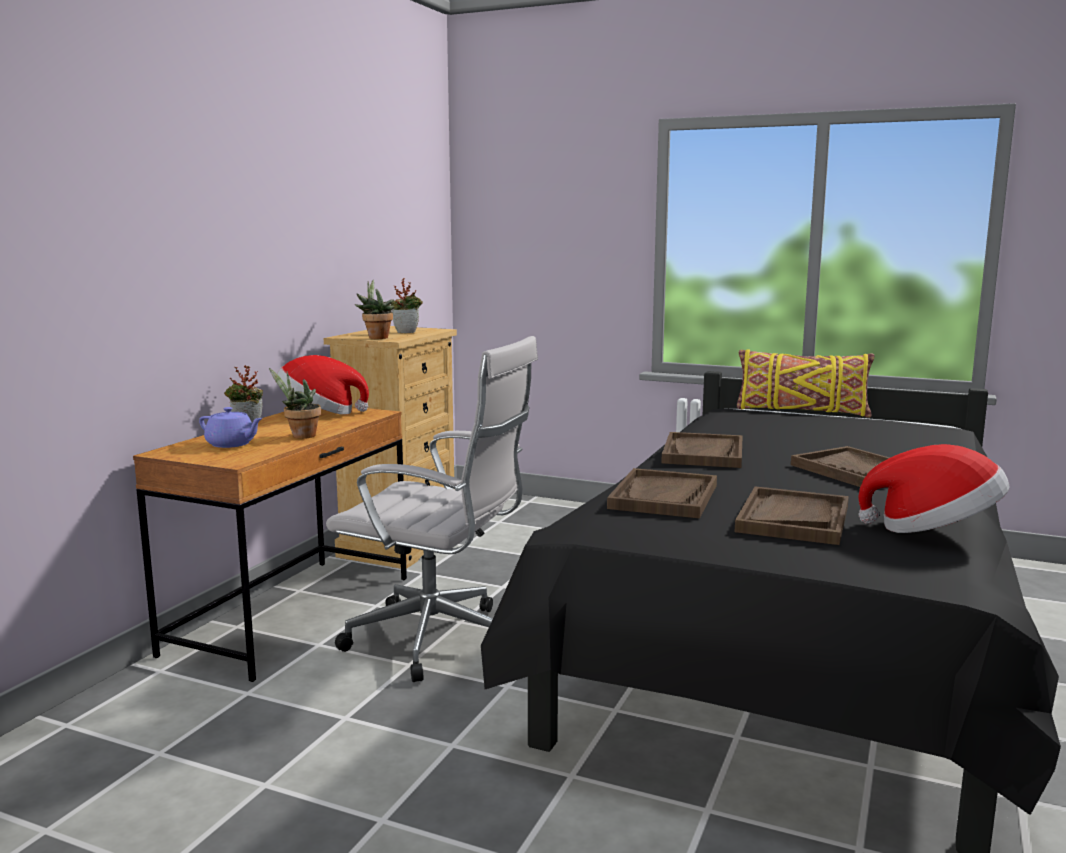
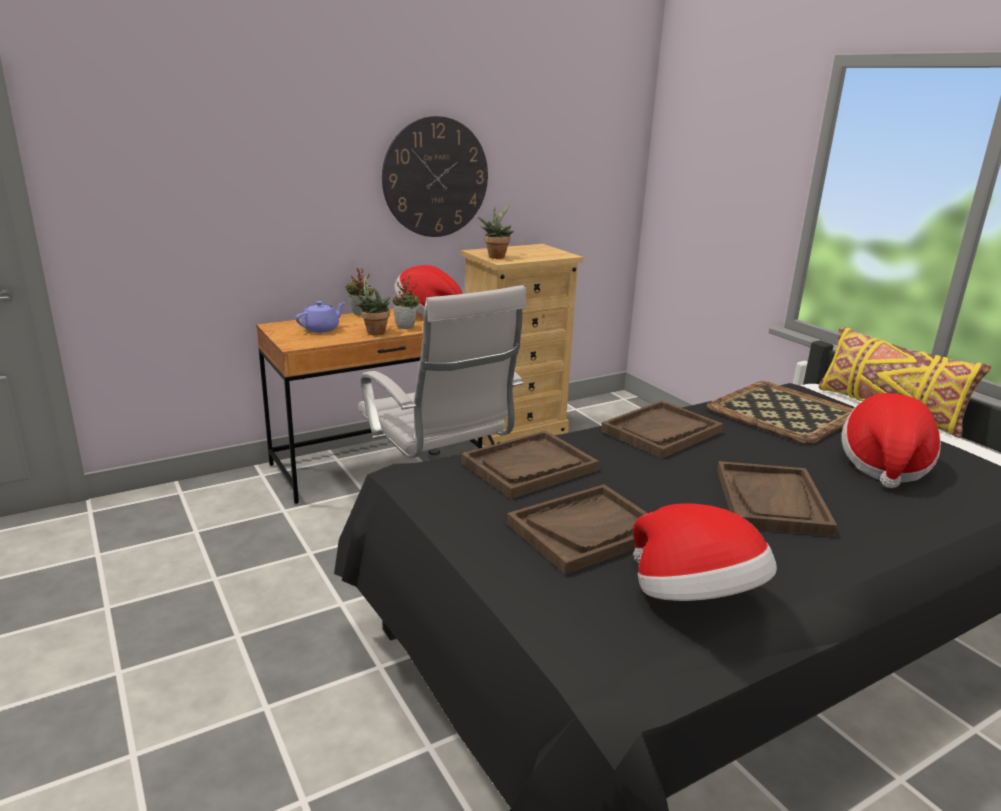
camera: 35 degrees right, 10 degrees up
(232, 444) = (321, 329): purple teapot -> purple teapot turned 105 degrees counterclockwise
(293, 253) = (435, 177): none -> wall clock
(407, 332) = (534, 254): potted plant -> potted plant (407, 327)
(751, 425) = (781, 412): none -> tray
(871, 438) = (883, 465): none -> hat

